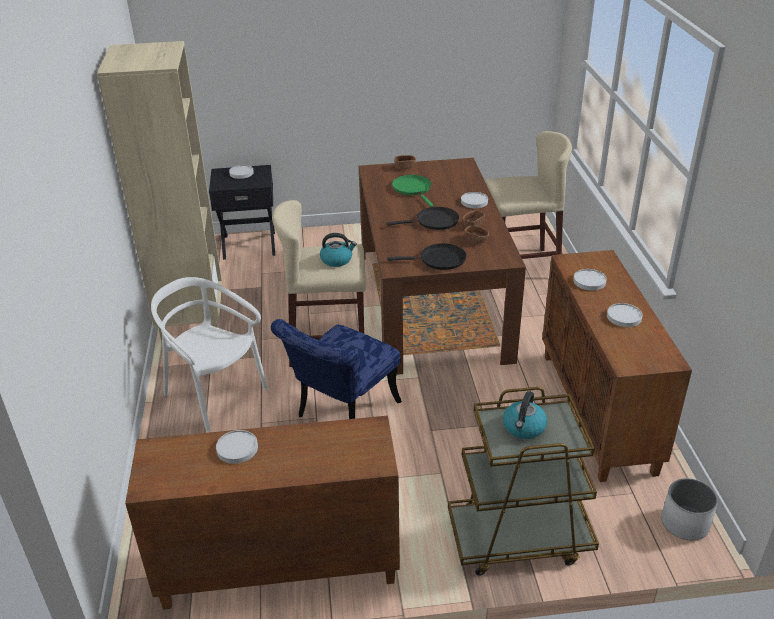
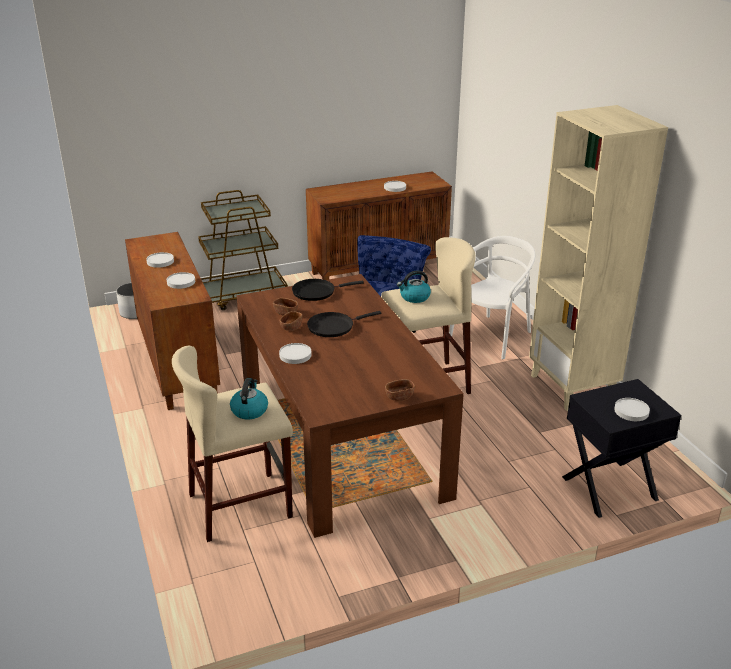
camera: 165 degrees right, 5 degrees down
(214, 395) = (491, 336): white chair -> white chair turned 75 degrees counterclockwise
(413, 189) = (373, 364): green frying pan -> none
(524, 428) = (239, 211): kettle -> kettle (249, 410)

